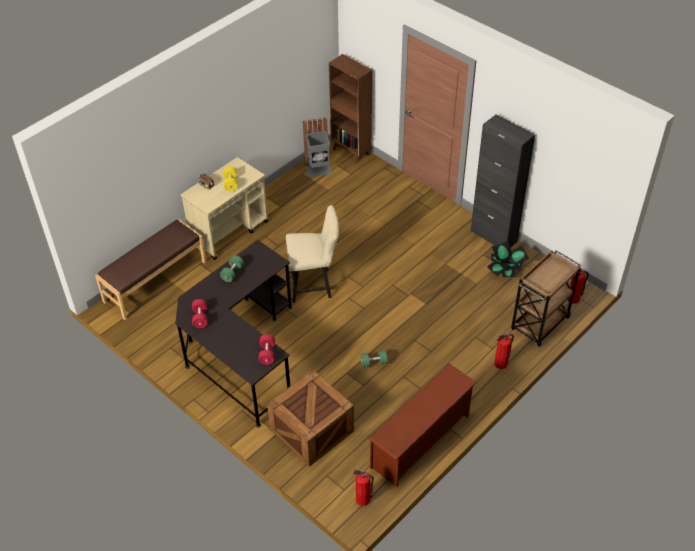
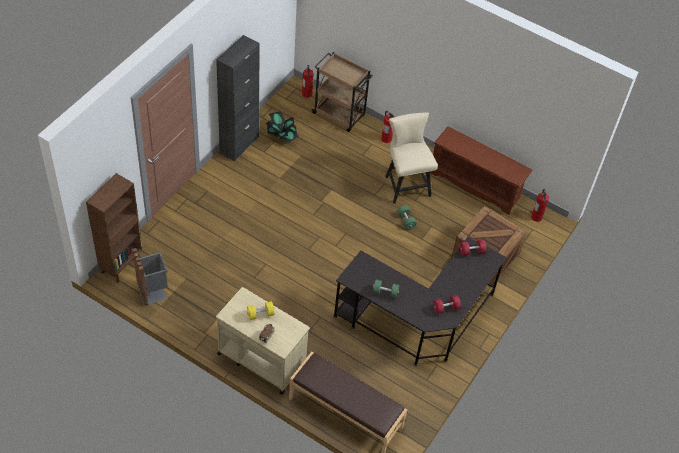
camera: 105 degrees left, 5 degrees up
(314, 284) = (324, 274): beige chair -> beige chair (405, 184)

